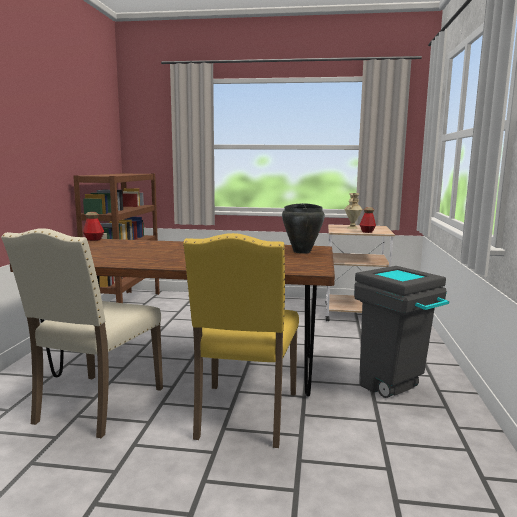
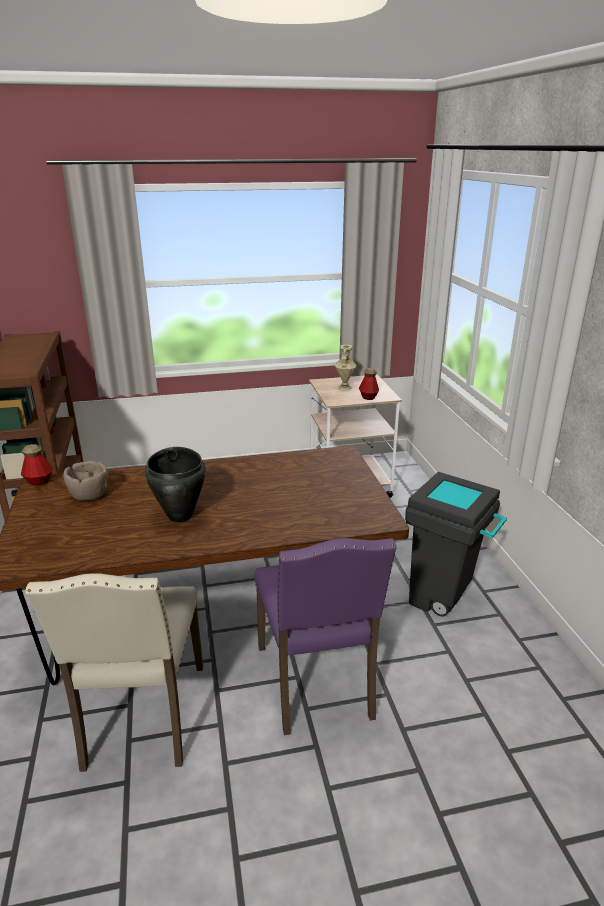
camera: 20 degrees left, 15 degrees up
(116, 246) = (89, 495): none -> brown bowl
(244, 415) = (318, 683): yellow chair -> purple chair
(302, 251) = (333, 468): black cooking pot -> black cooking pot (180, 516)

